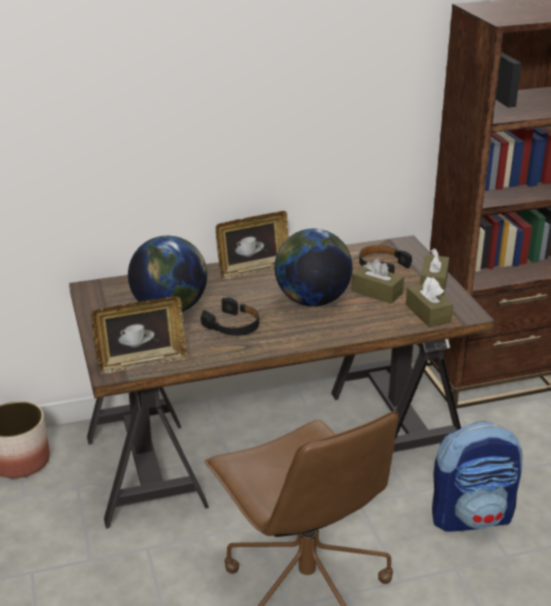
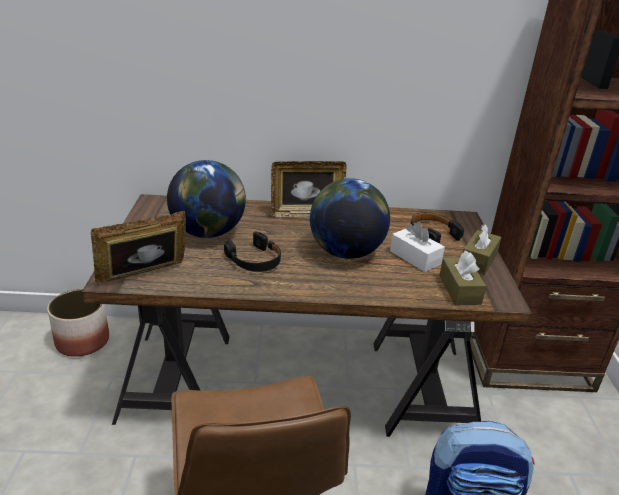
camera: 15 degrees right, 0 degrees up
(141, 362) = (144, 277): picture frame -> picture frame turned 150 degrees clockwise
(377, 292) = (415, 257): brown tissue box -> white tissue box

